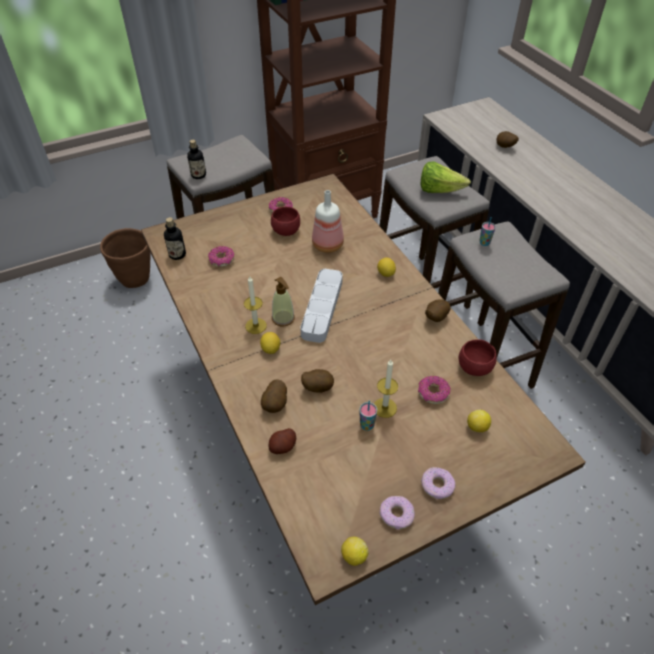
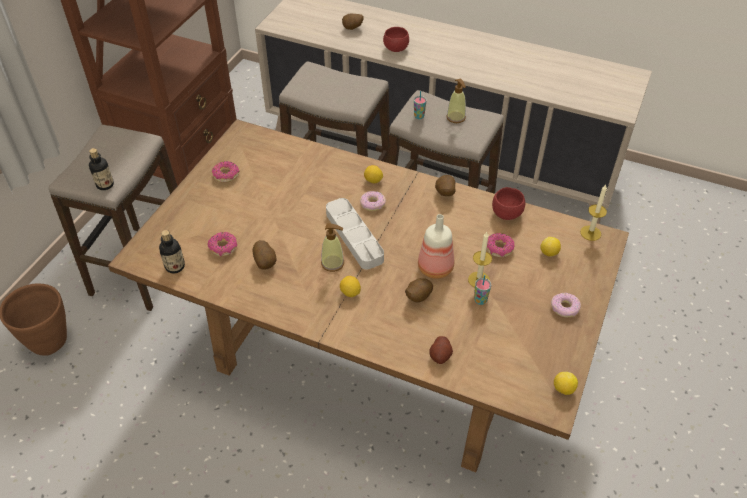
camera: 40 degrees left, 0 degrees up
(256, 326) = (317, 283): candle -> candle (590, 233)
(276, 405) = (401, 330): potato -> potato (266, 263)
(286, 231) = (252, 191): red bowl -> red bowl (395, 49)
(328, 244) = (301, 183): bottle -> bottle (434, 267)
(396, 514) = (560, 344): donut -> donut (372, 204)
(439, 190) = (340, 90): lettuce -> none
(519, 261) = (456, 117): none -> soap dispenser

